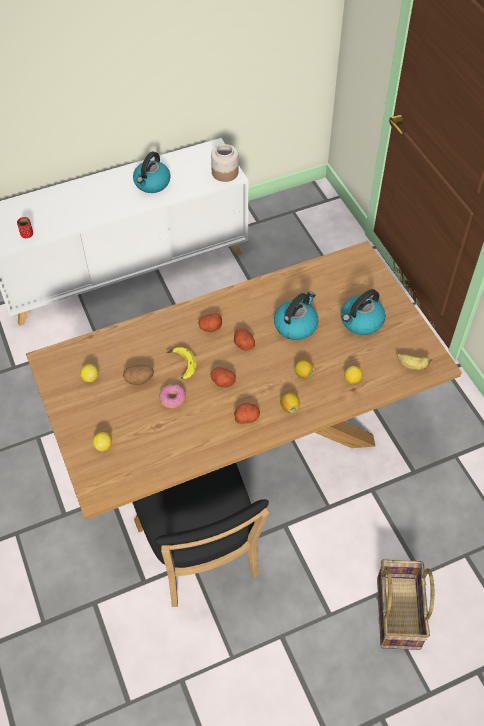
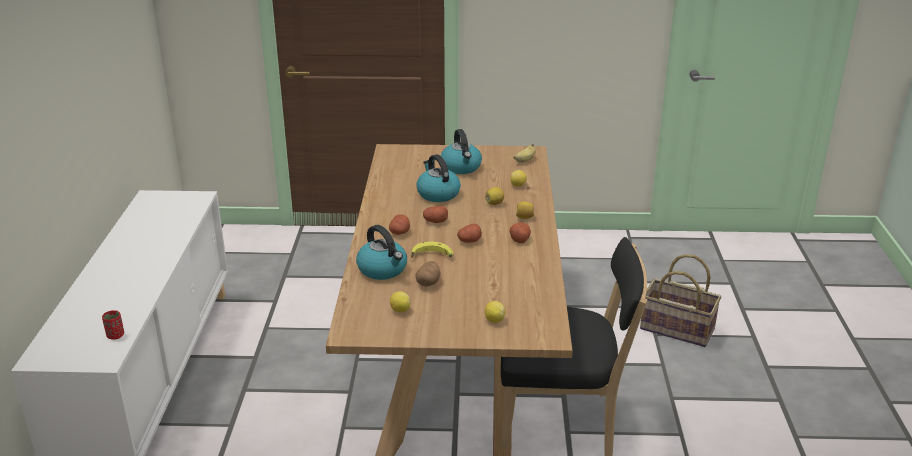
camera: 65 degrees left, 25 degrees down
(152, 183) = (149, 240): kettle -> kettle (383, 269)
(172, 399) = (468, 270): donut -> none
(224, 173) = (190, 199): jar -> none

